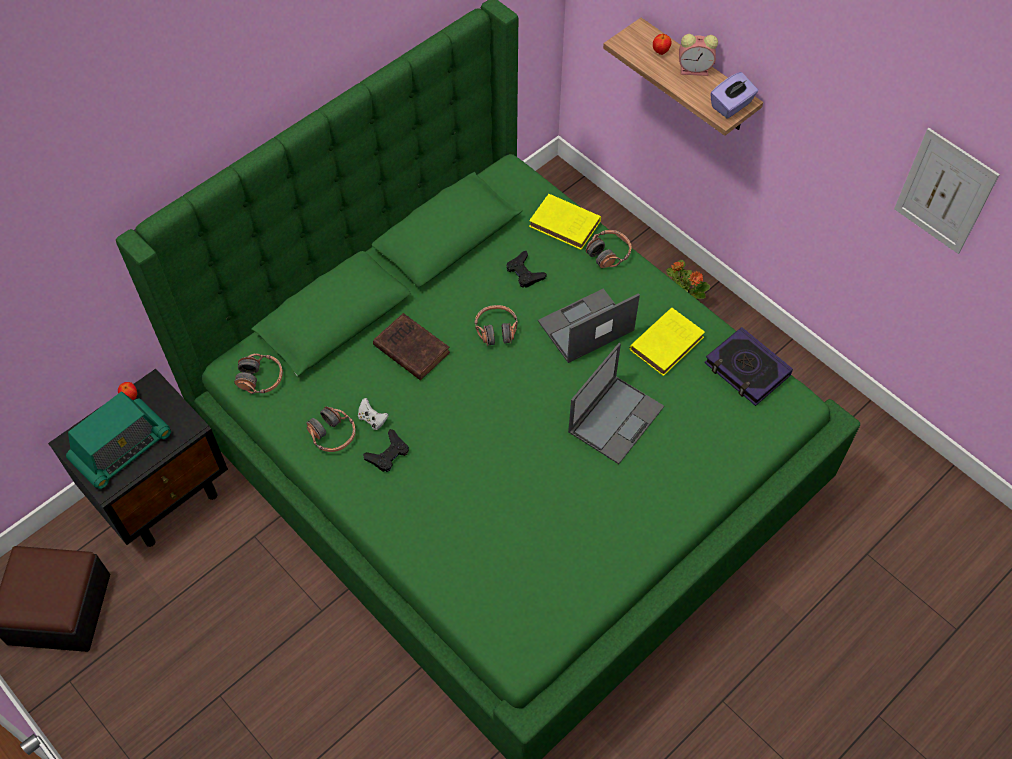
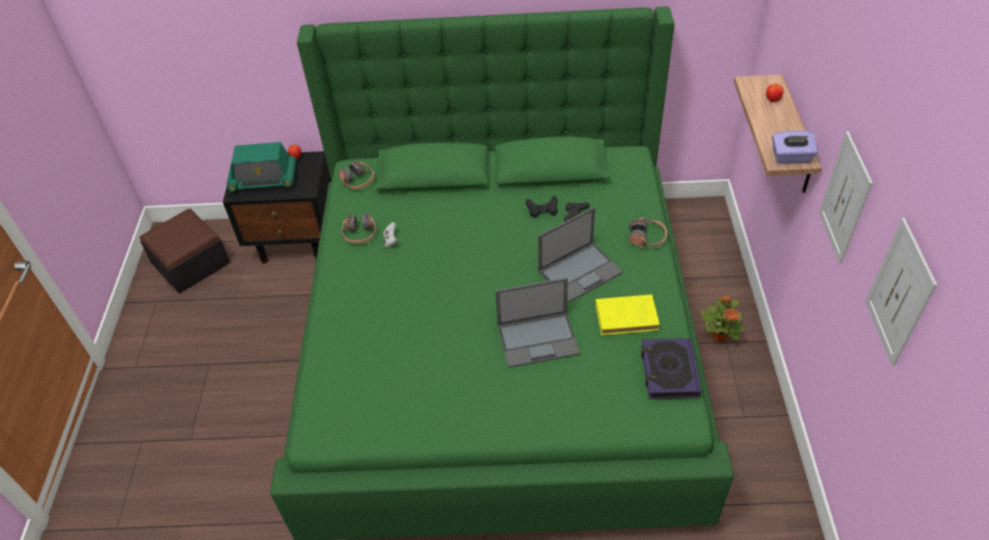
camera: 45 degrees right, 10 degrees down
(388, 454) = (377, 265): black game controller -> black game controller (542, 209)
(410, 348) = (457, 216): brown book -> none
(496, 330) = (520, 238): headphones -> none
(566, 225) = (636, 205): yellow book -> none
(585, 327) = (580, 271): laptop -> laptop turned 135 degrees clockwise
(695, 69) = (788, 123): alarm clock -> none
(819, 124) = (845, 198): none -> picture

